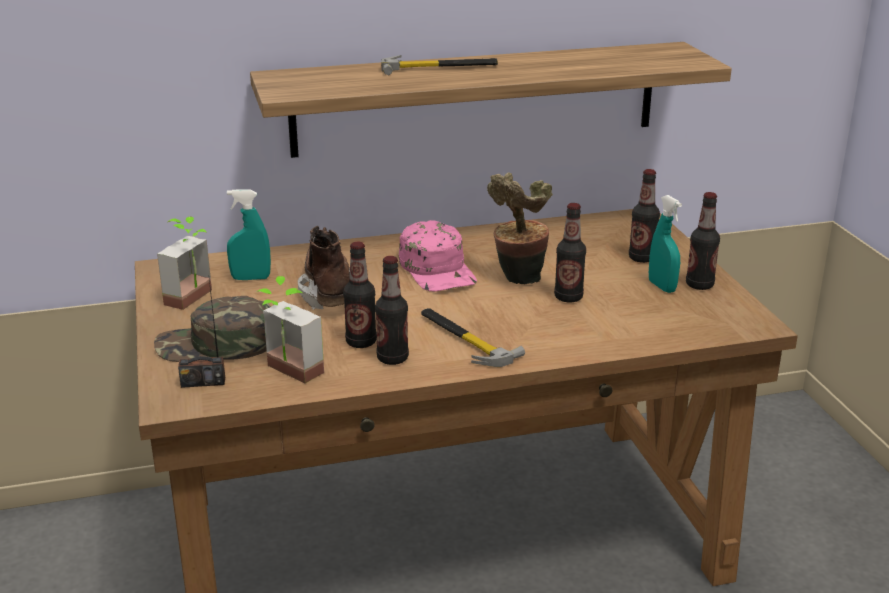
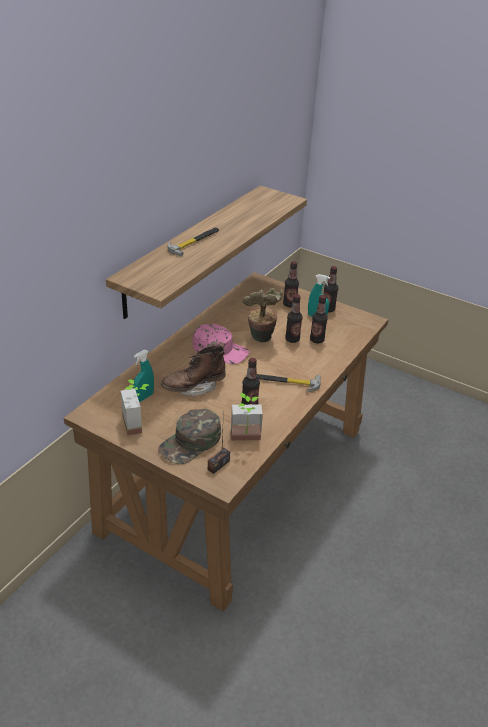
camera: 45 degrees left, 10 degrees up
(328, 293) = (194, 387): brown boot -> brown boot turned 60 degrees counterclockwise
(392, 358) = (274, 407): bottle -> bottle (317, 340)

